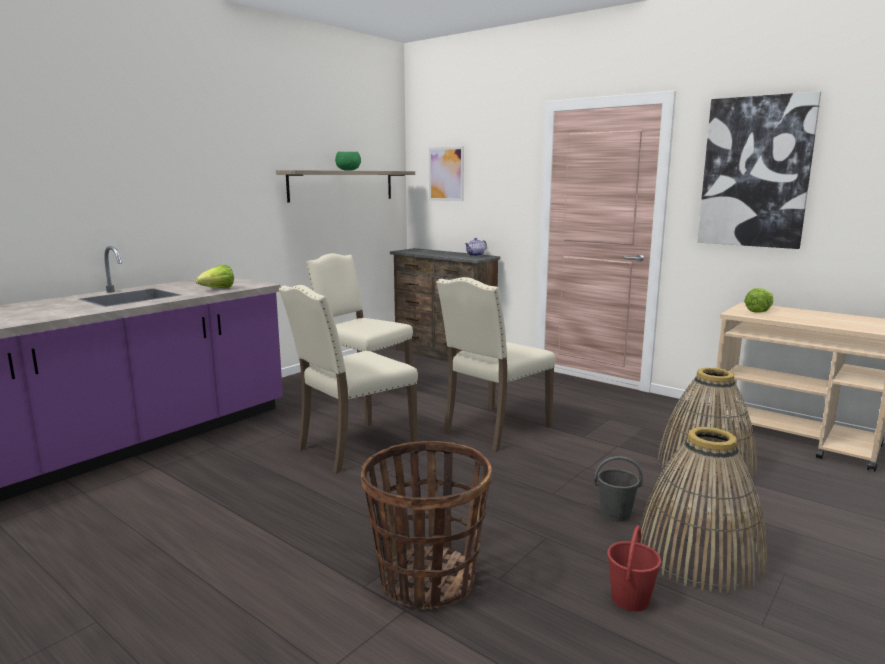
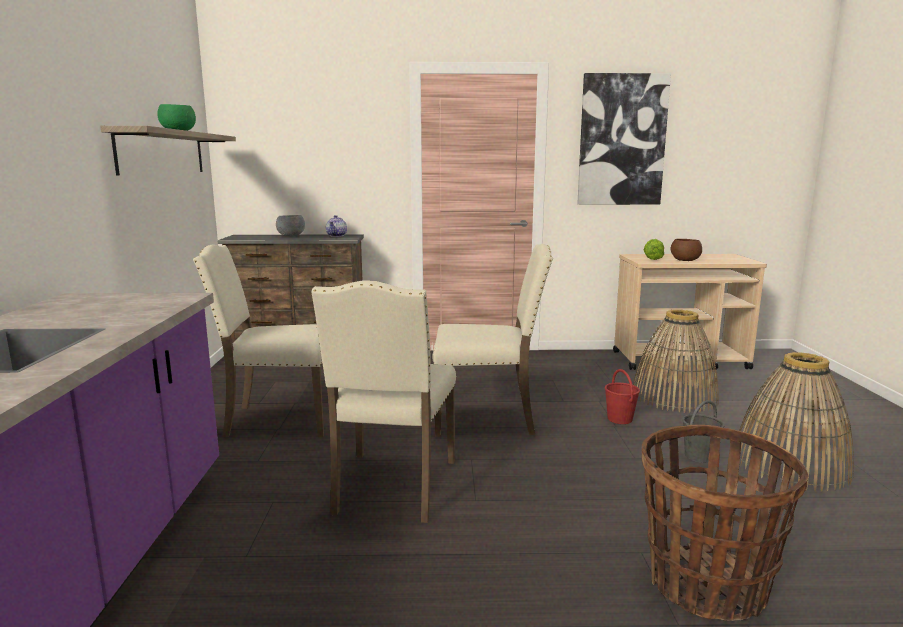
camera: 40 degrees left, 0 degrees up
(217, 289) = (139, 312): lettuce -> none
(444, 252) = (291, 236): none -> grey bowl
(446, 174) = (276, 141): picture -> none
(494, 429) = (487, 418): beige chair -> beige chair turned 90 degrees counterclockwise
(630, 600) = (828, 518): red bucket -> red bucket (620, 419)
(794, 318) = (685, 260): none -> brown bowl

